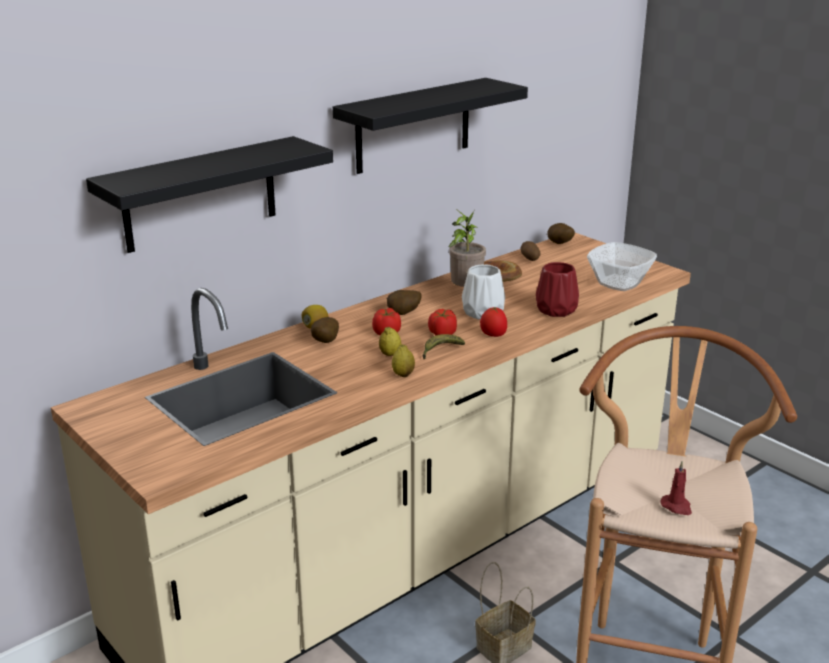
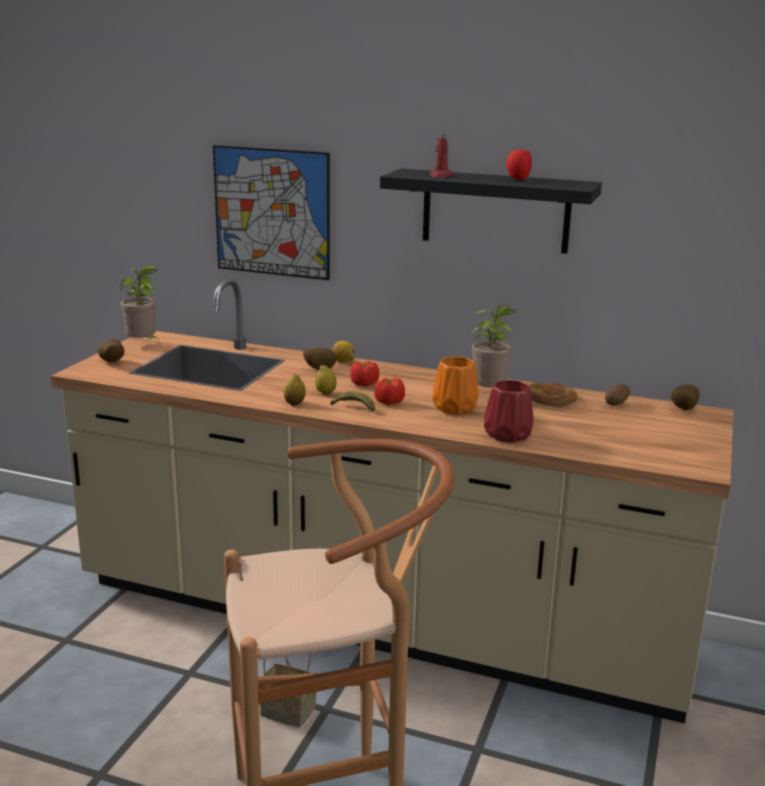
camera: 60 degrees right, 5 degrees down
(111, 418) = (143, 344): none -> potted plant
(200, 194) = (272, 212): black shelf -> picture
(403, 314) = (408, 382): potato -> potato (111, 362)
(481, 313) = (454, 407): white vase -> orange vase
(493, 335) = (412, 420): tomato -> tomato (517, 179)
(618, 283) = (627, 452): bowl -> none
(677, 507) = (275, 605): red candle -> red candle (440, 176)

